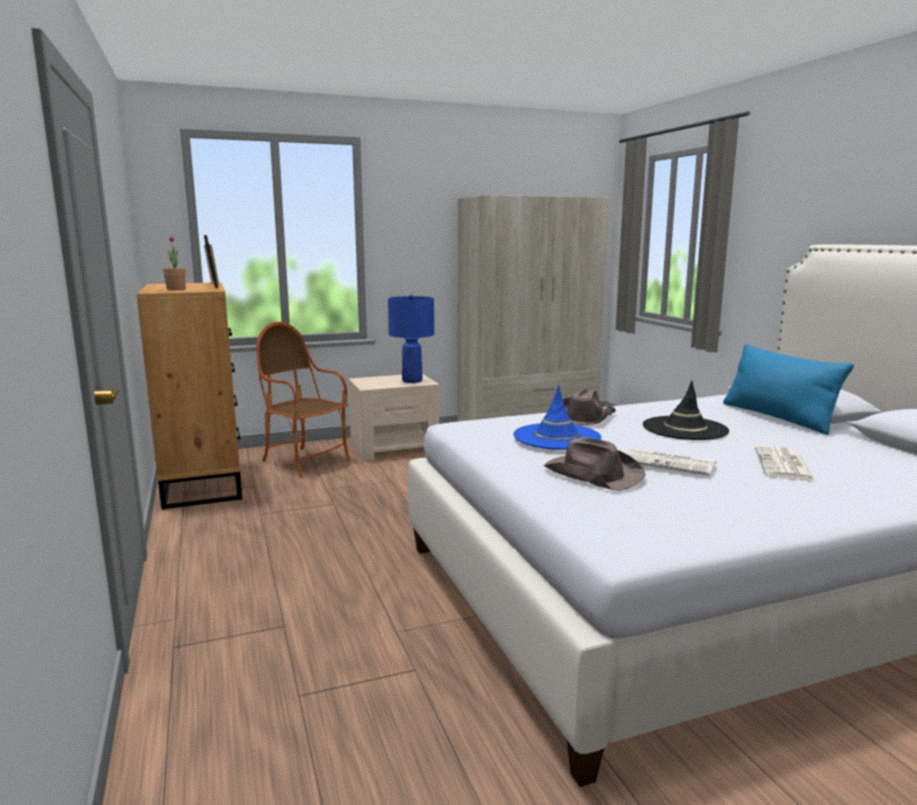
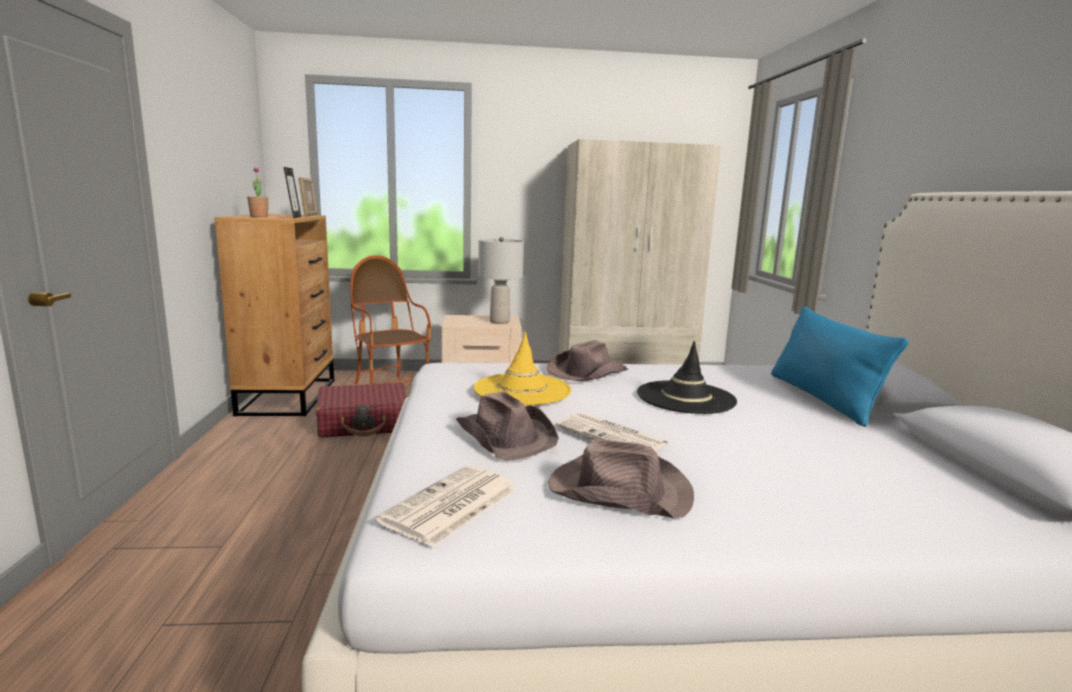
camera: 15 degrees right, 0 degrees up
(311, 498) = (364, 423): none -> red suitcase
(411, 381) = (499, 322): blue table lamp -> grey table lamp
(556, 437) = (522, 390): blue hat -> yellow hat
(721, 499) = (618, 491): none -> brown hat
(784, 465) = (758, 458): newspaper -> newspaper (450, 506)

